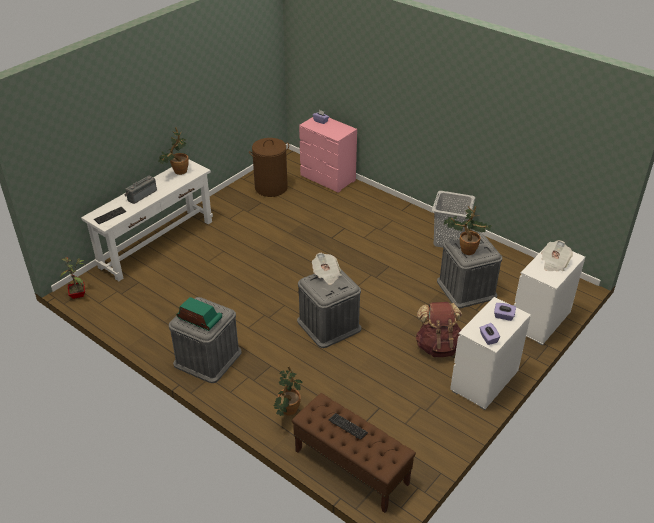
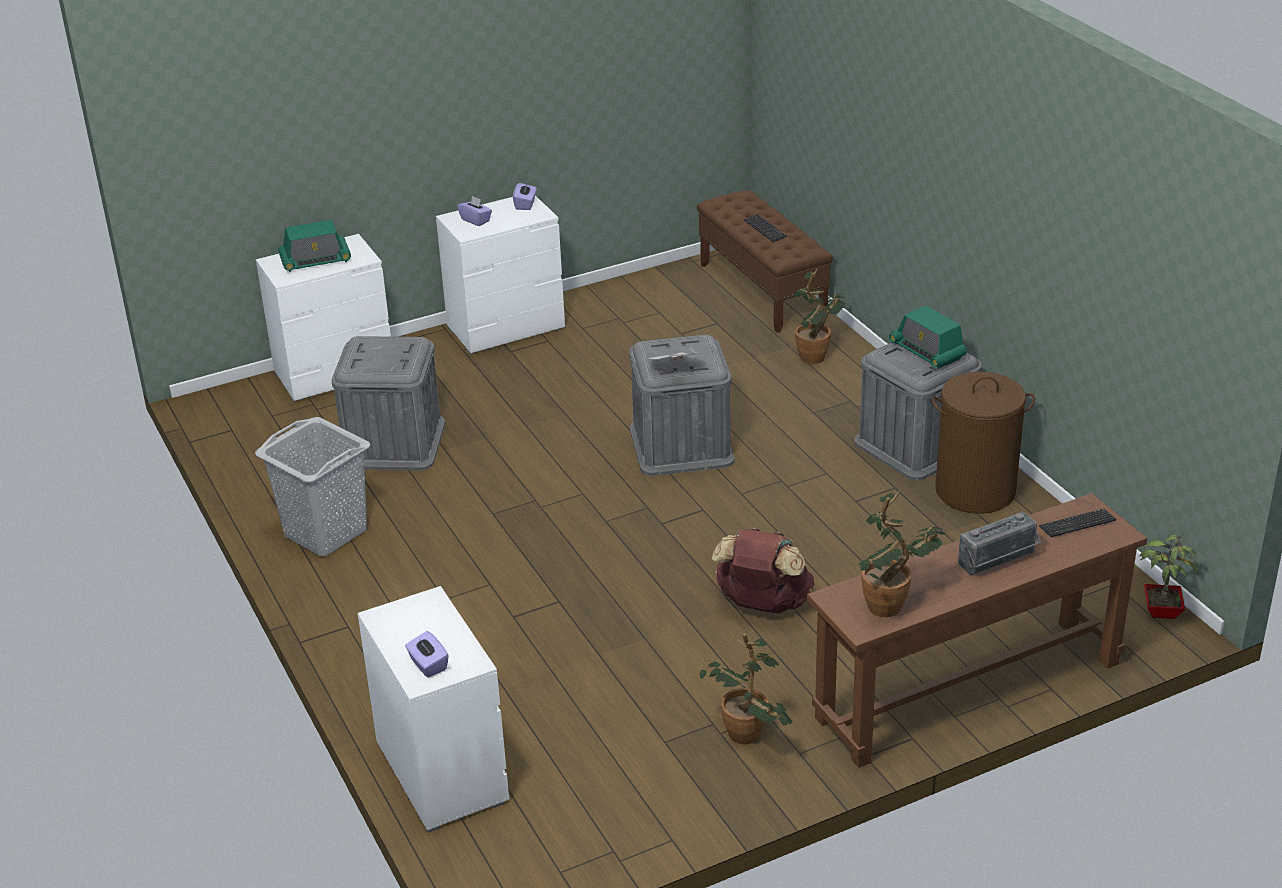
camera: 155 degrees left, 5 degrees down
(157, 244) = (968, 690): white console table -> brown console table
(271, 187) = (612, 784): brown laundry basket -> brown laundry basket (975, 491)
(328, 178) = (441, 772): pink dresser -> white dresser
(438, 346) = (529, 378): brown backpack -> brown backpack (763, 604)
(465, 249) = (399, 355): potted plant -> potted plant (748, 739)
(554, 263) = (315, 260): newspaper -> radio

